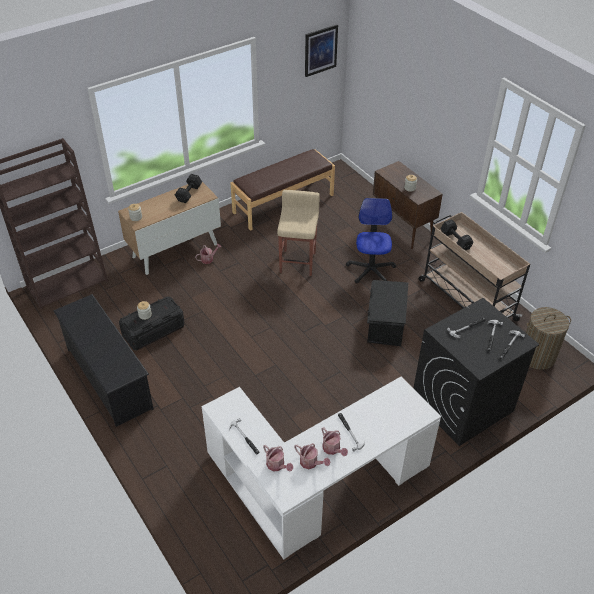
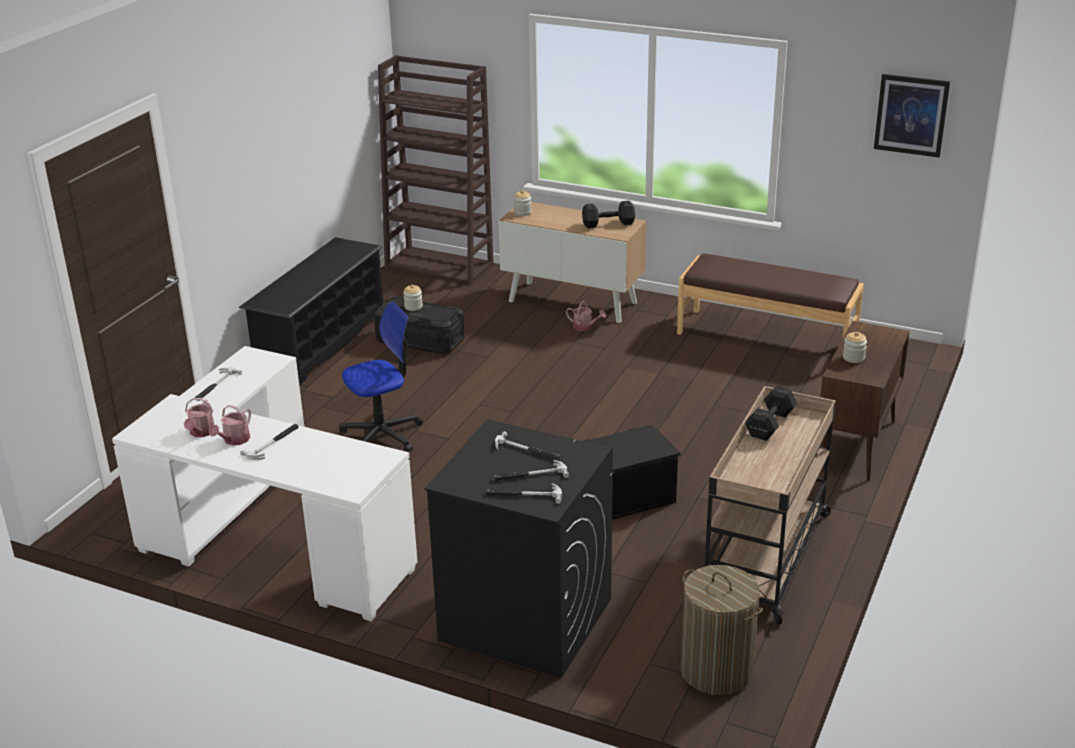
camera: 60 degrees right, 15 degrees down
(277, 465) = (181, 412): watering can -> none
(298, 262) = (661, 388): beige stool -> none
(370, 270) = (720, 449): office chair -> office chair (382, 434)

